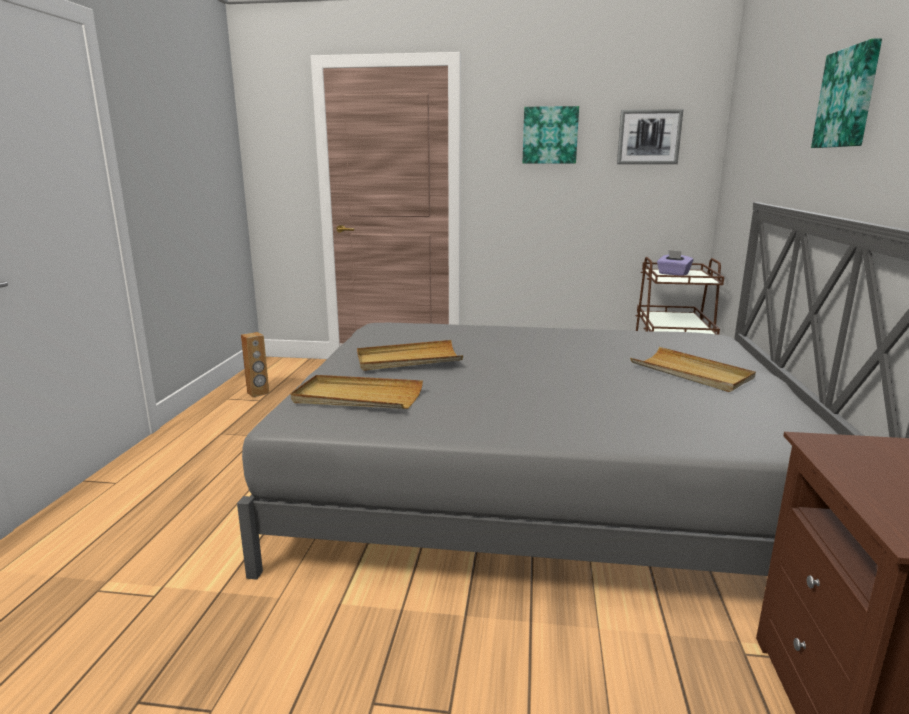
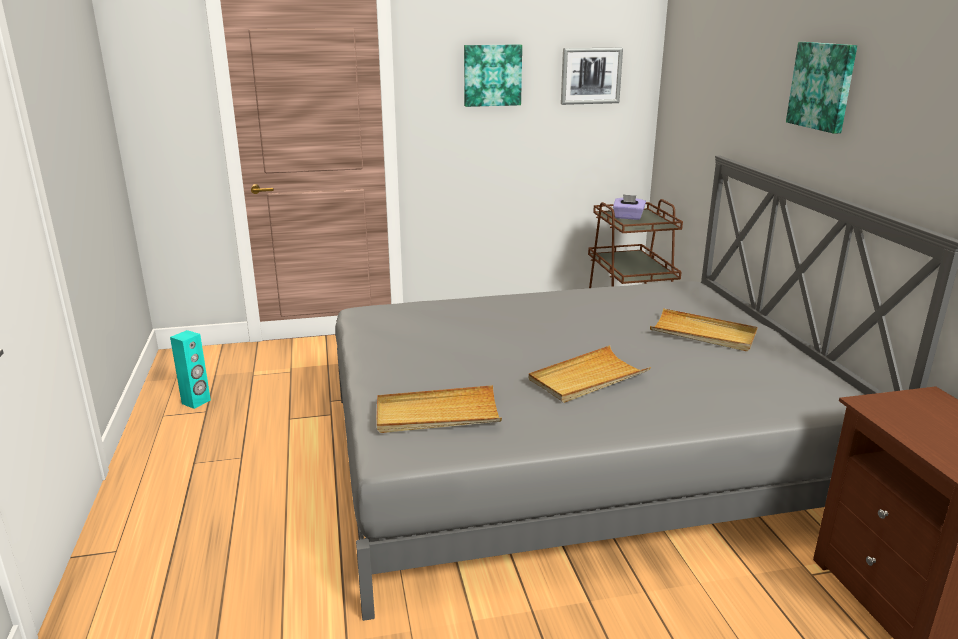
camera: 20 degrees left, 5 degrees up
(258, 393) = (196, 402): brown speaker -> turquoise speaker
(408, 359) = (443, 358): beige tray -> beige tray (587, 378)

